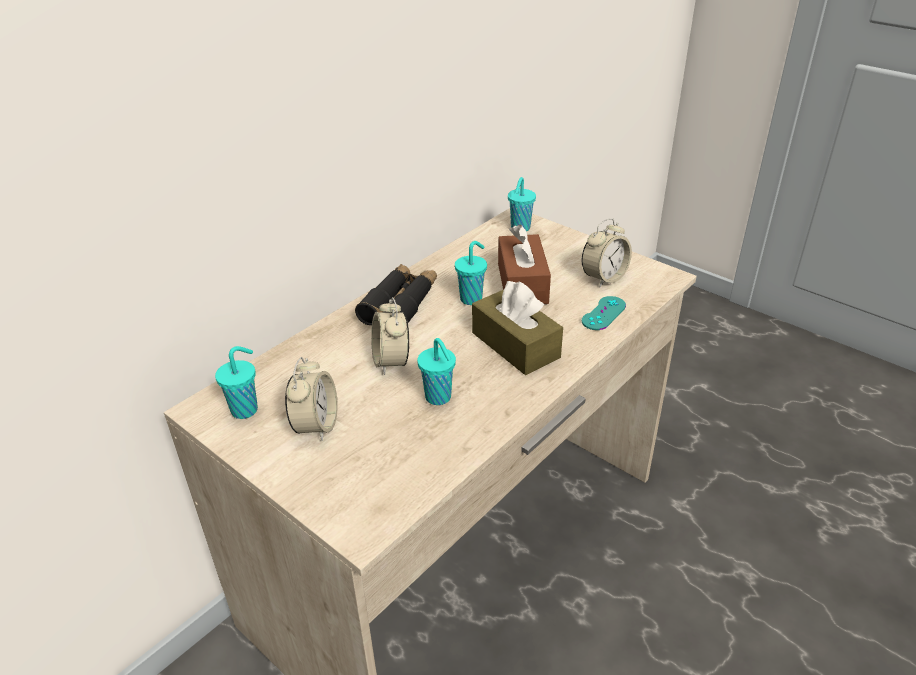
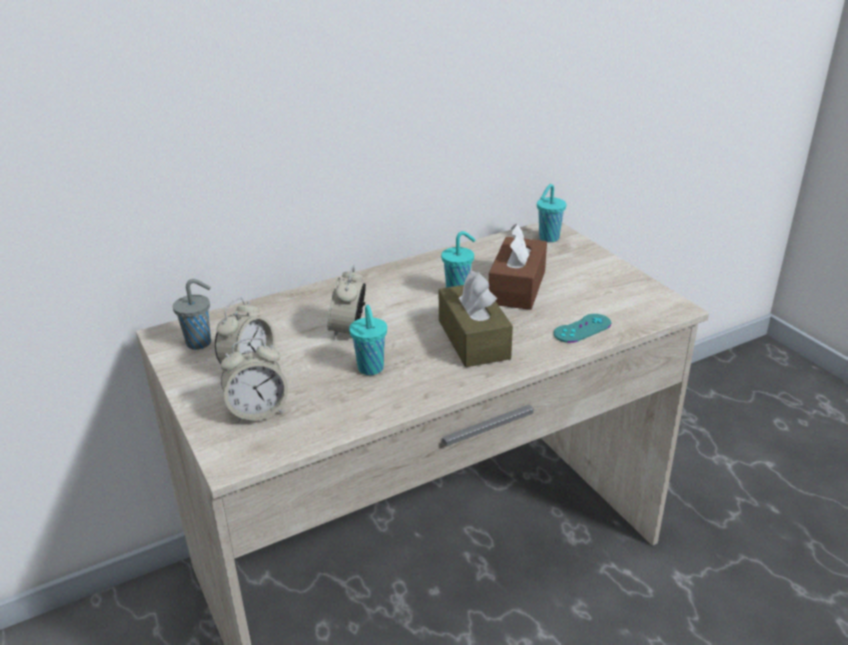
camera: 20 degrees right, 5 degrees down
(246, 409) = (200, 343): turquoise cup -> grey cup
(400, 304) = (388, 284): black binoculars -> none
(604, 278) = (605, 297): alarm clock -> alarm clock (258, 411)

